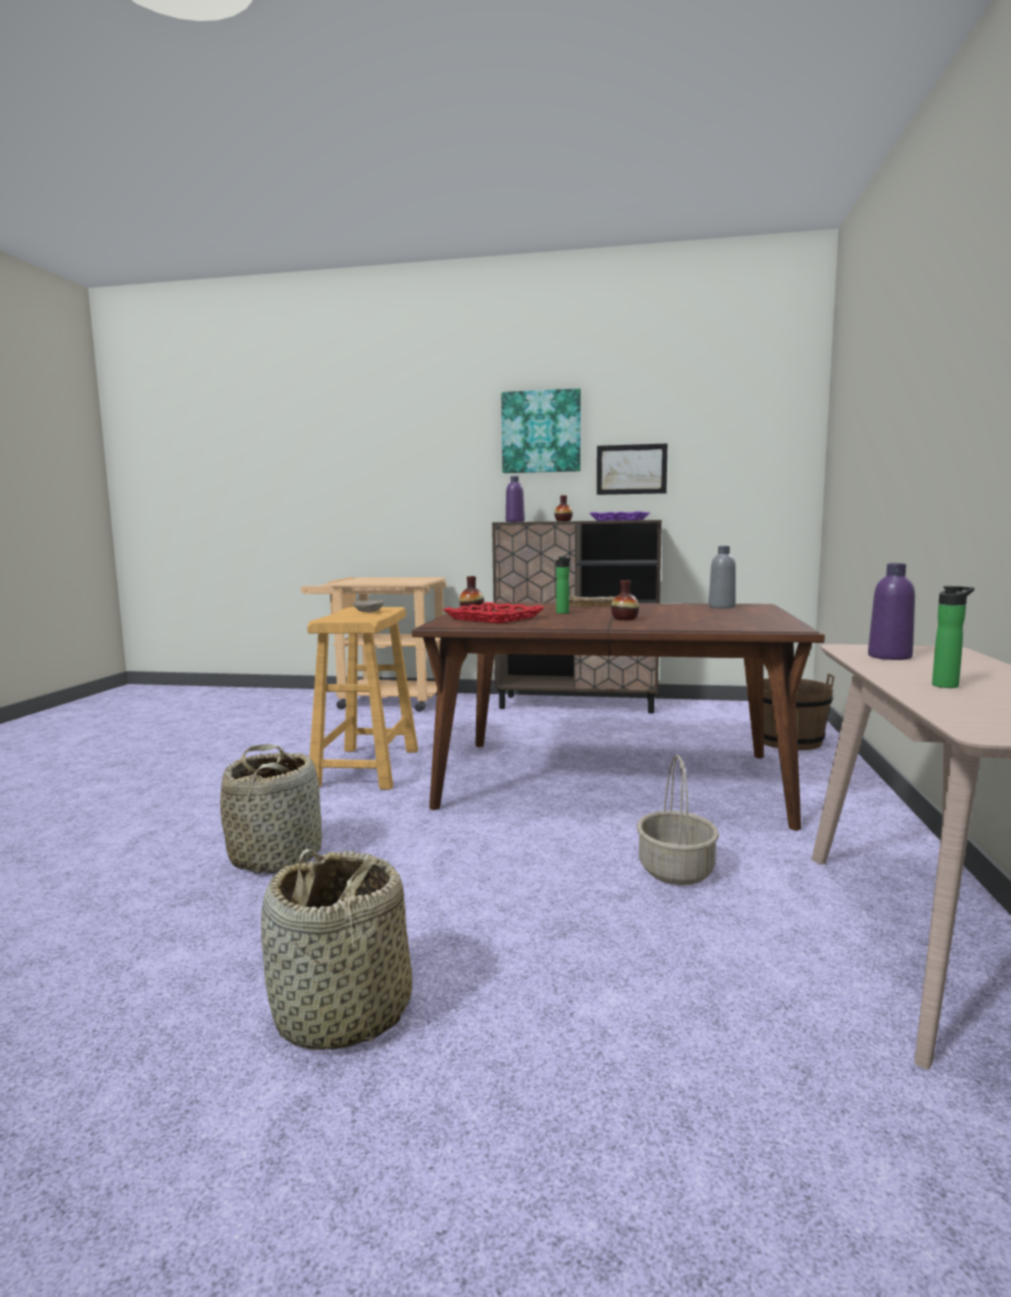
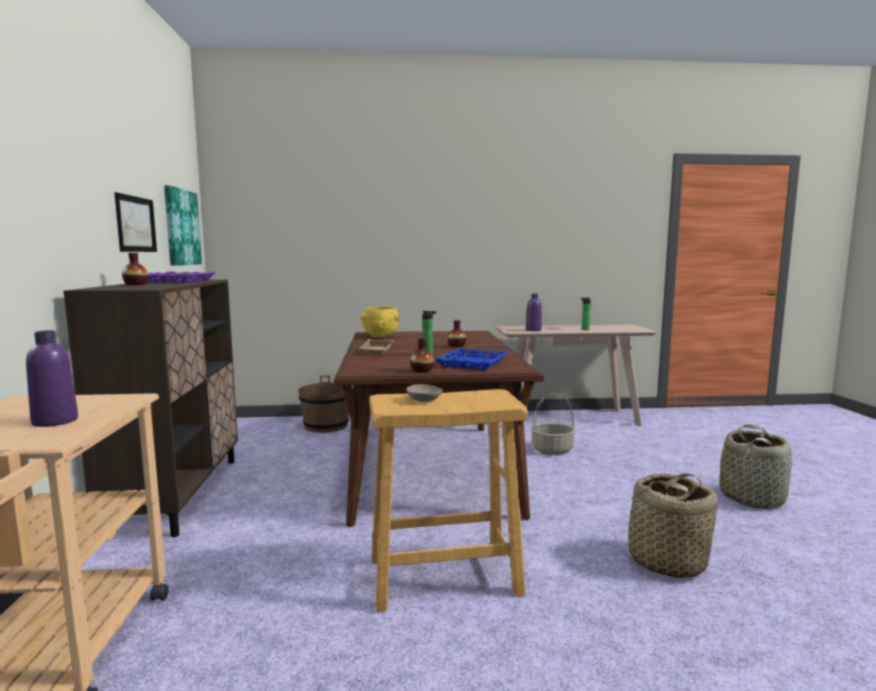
camera: 105 degrees left, 0 degrees up
(494, 618) = (471, 363): red tray -> blue tray
(515, 521) = (114, 288): purple bottle -> purple bottle (55, 421)
(541, 432) = (73, 161): picture -> picture (181, 227)
(721, 607) = (381, 336): grey bottle -> yellow bowl

